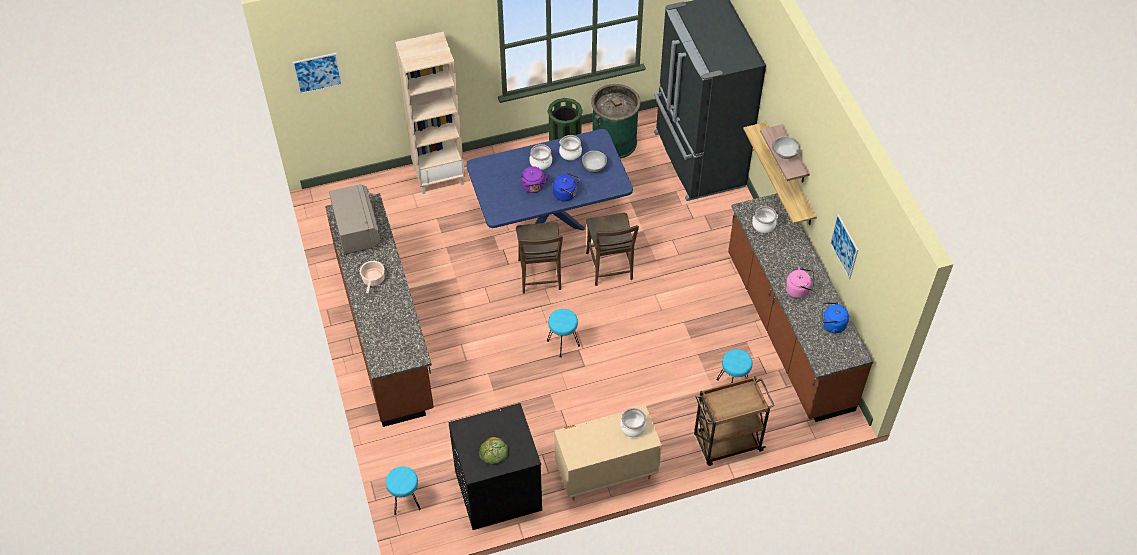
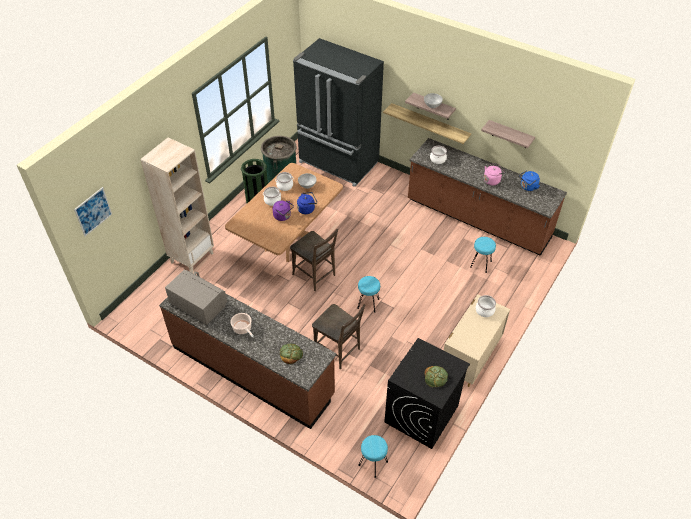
camera: 40 degrees left, 5 degrees down
(390, 334) = (291, 354): none -> bread
(549, 221) = (288, 242): blue dining table -> brown dining table
(610, 268) = (351, 246): brown chair -> brown chair (338, 351)
(726, 443) = (511, 296): brown cart -> none
(844, 246) = (510, 135): picture -> shelf

